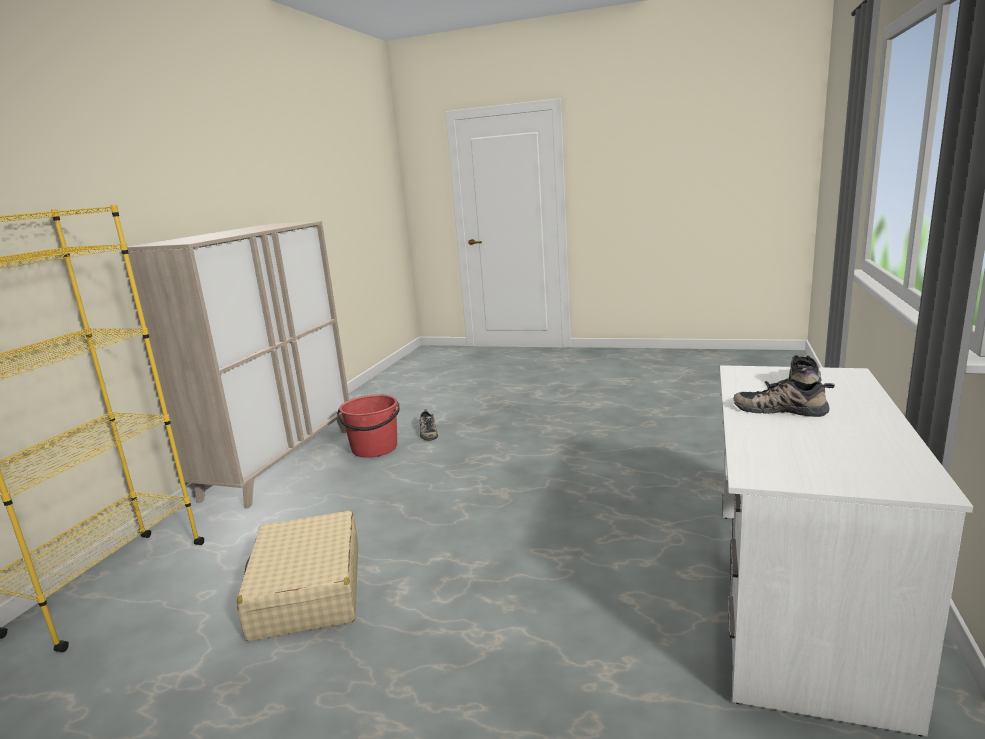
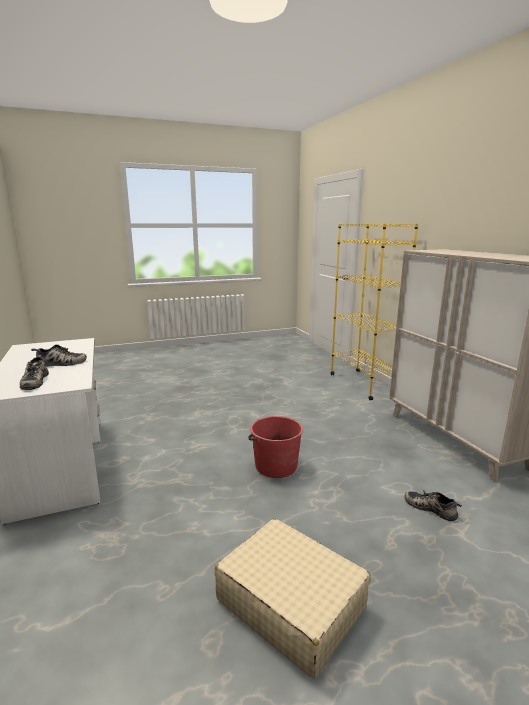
camera: 140 degrees right, 0 degrees up
(307, 591) = (290, 403): beige suitcase -> beige suitcase (290, 603)
(374, 448) = (428, 473): red bucket -> red bucket (275, 466)

